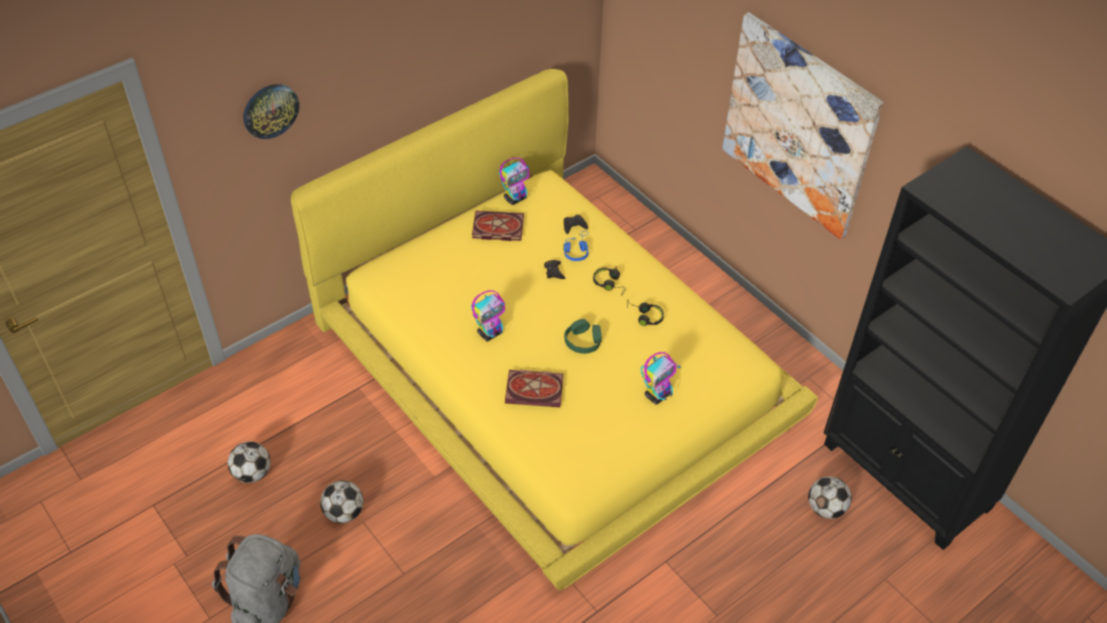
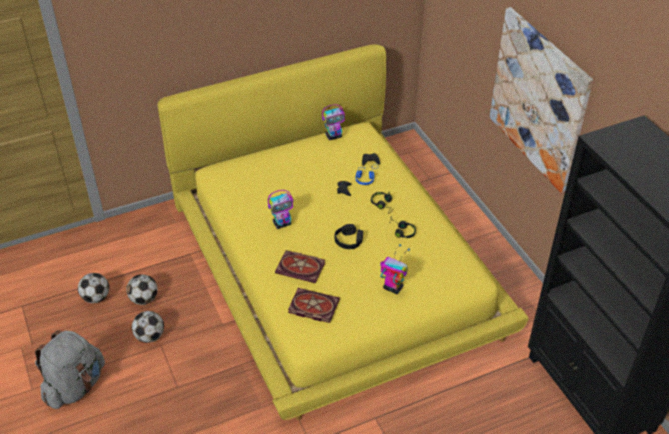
camera: 15 degrees right, 5 degrees down
(270, 110) = (148, 34): wall clock -> none
(496, 228) = (312, 154): book -> book (312, 307)
(583, 341) = (349, 241): green headphones -> black headphones
(657, 395) = (392, 288): toy robot -> toy robot turned 120 degrees counterclockwise
(825, 508) = (515, 404): football -> football (144, 299)

